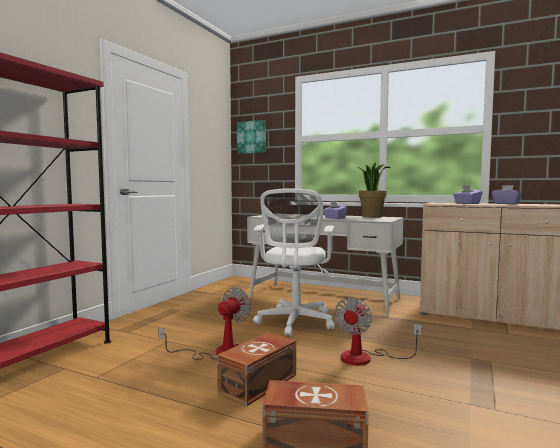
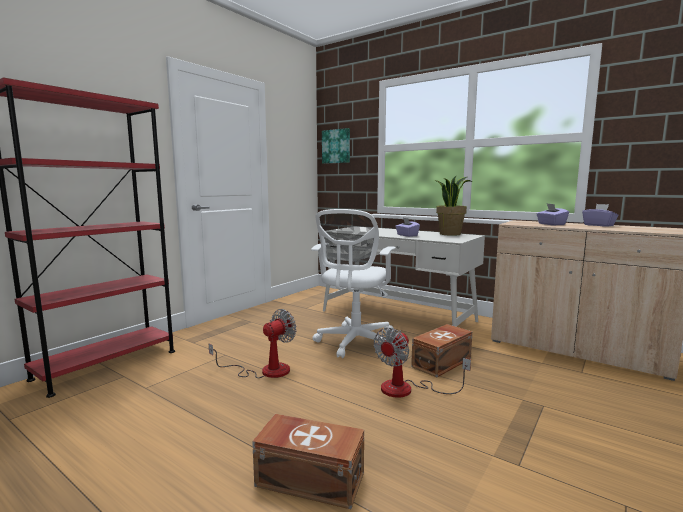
camera: 10 degrees right, 5 degrees up
(260, 383) = (288, 409): brown storage box -> brown storage box (443, 362)

